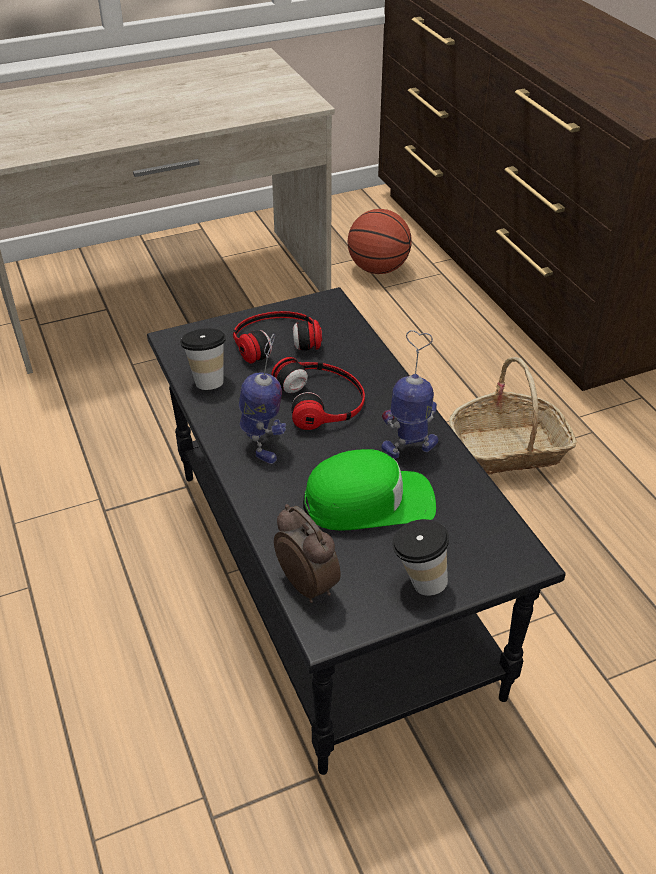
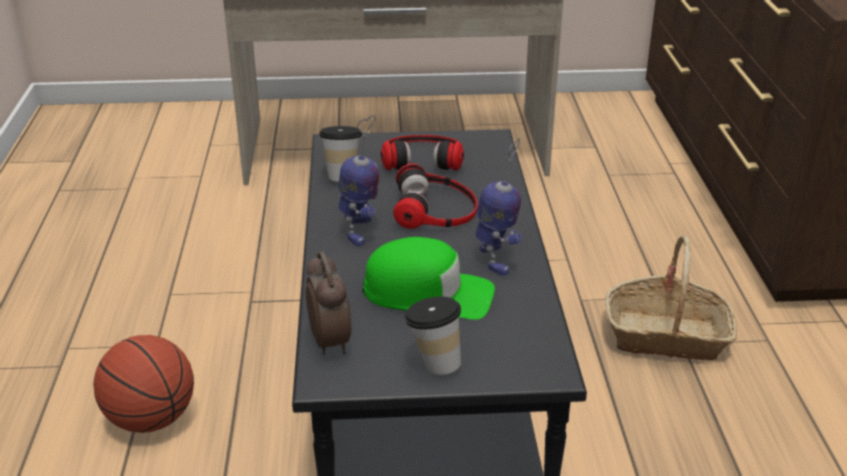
camera: 20 degrees right, 10 degrees down
(378, 269) = (610, 159): basketball -> basketball (150, 419)
(411, 447) = (496, 260): toy robot -> toy robot turned 75 degrees clockwise

